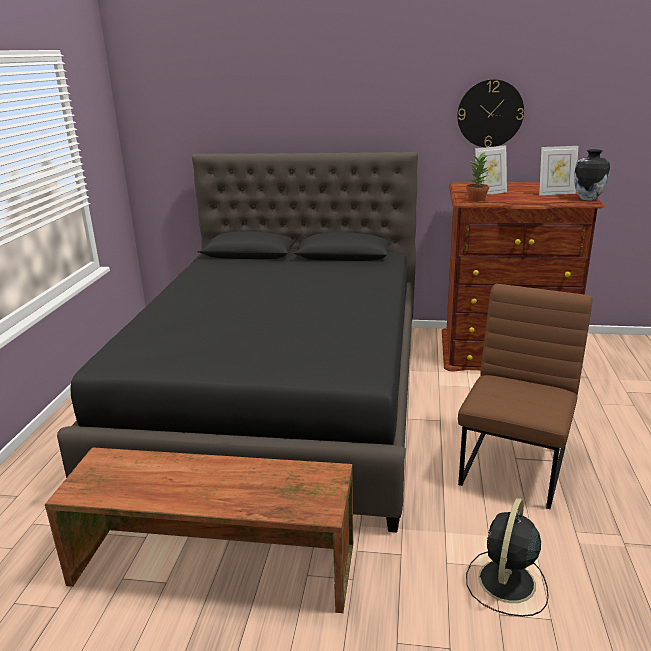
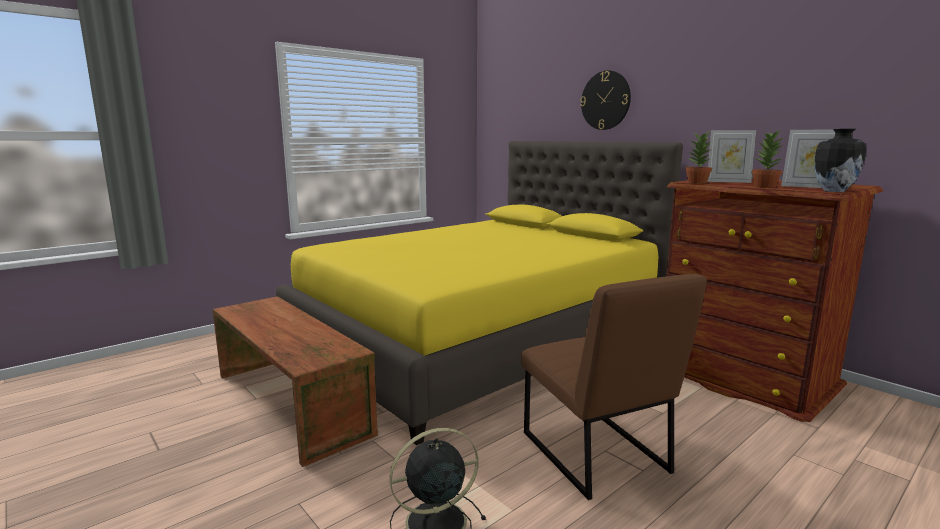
camera: 40 degrees right, 10 degrees down
(282, 399) = (482, 339): black bed -> yellow bed
(490, 113) = (770, 104): wall clock -> wall clock (605, 100)
(515, 464) = (596, 454): brown chair -> brown chair turned 90 degrees clockwise
(534, 198) = (764, 186): none -> potted plant

